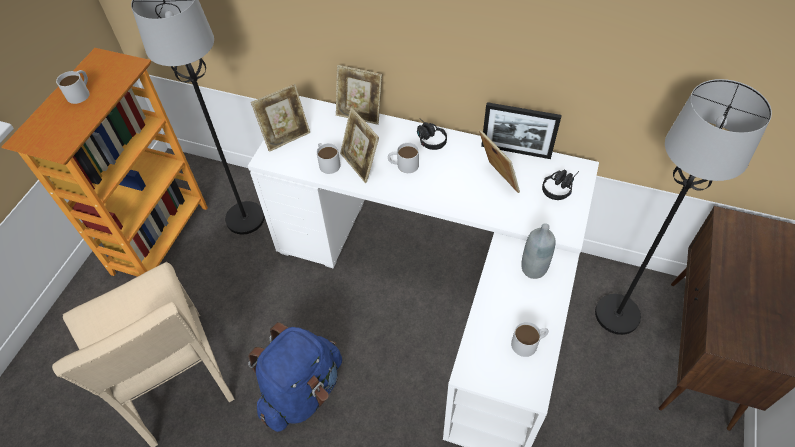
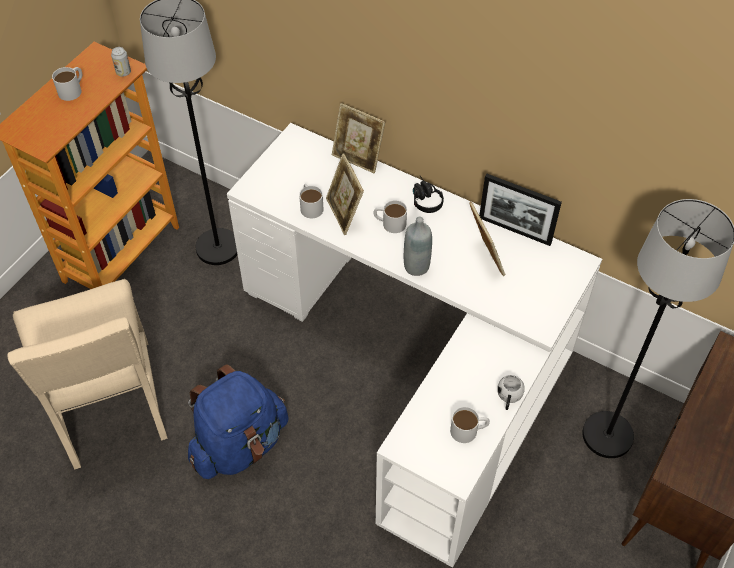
camera: 10 degrees right, 0 degrees up
(128, 70) = (123, 72): none -> can
(286, 136) = (273, 169): picture frame -> none
(533, 269) = (497, 358): grey bottle -> grey bottle (416, 266)
(556, 305) = (508, 399): none -> white mug
(560, 186) = (550, 277): black headphones -> none

